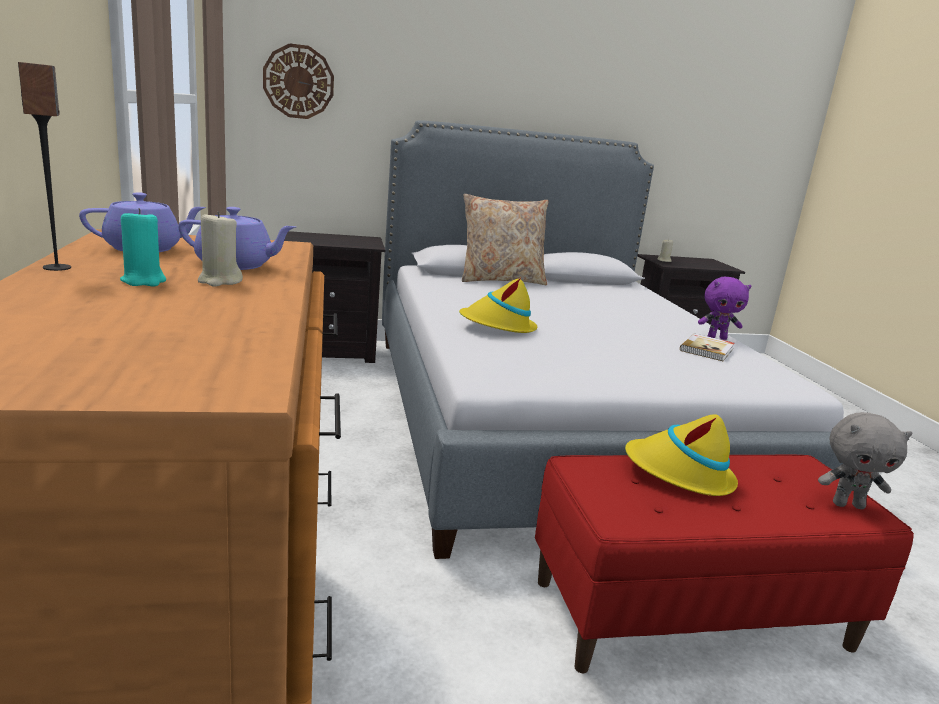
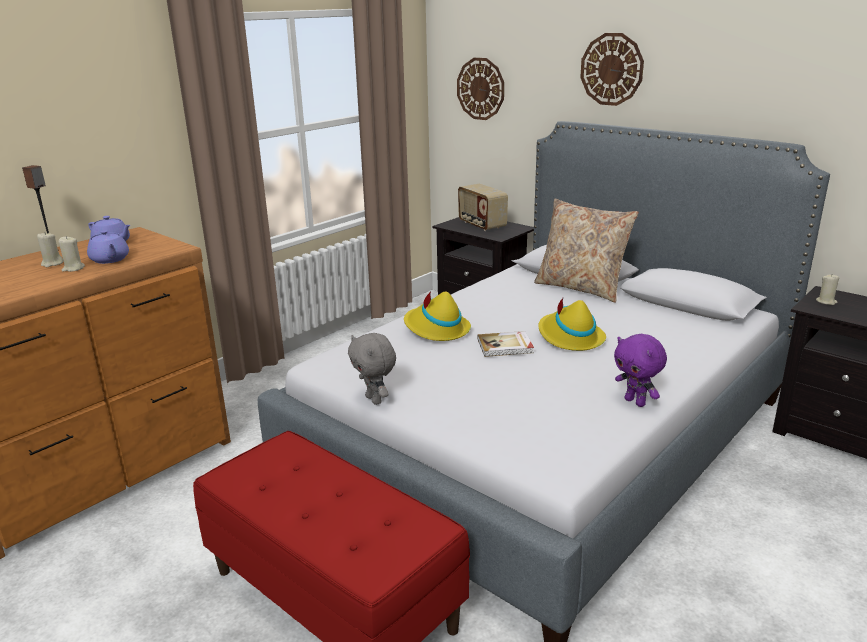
camera: 55 degrees right, 5 degrees up
(144, 281) = (52, 264): turquoise candle -> beige candle
(328, 239) = (481, 225): none -> radio
(464, 71) = (611, 69): none -> wall clock
(679, 474) = (325, 479): yellow hat -> yellow hat (569, 337)
(707, 349) = (579, 407): book -> book (505, 346)
(847, 504) = (374, 563): grey plush toy -> grey plush toy (375, 400)

